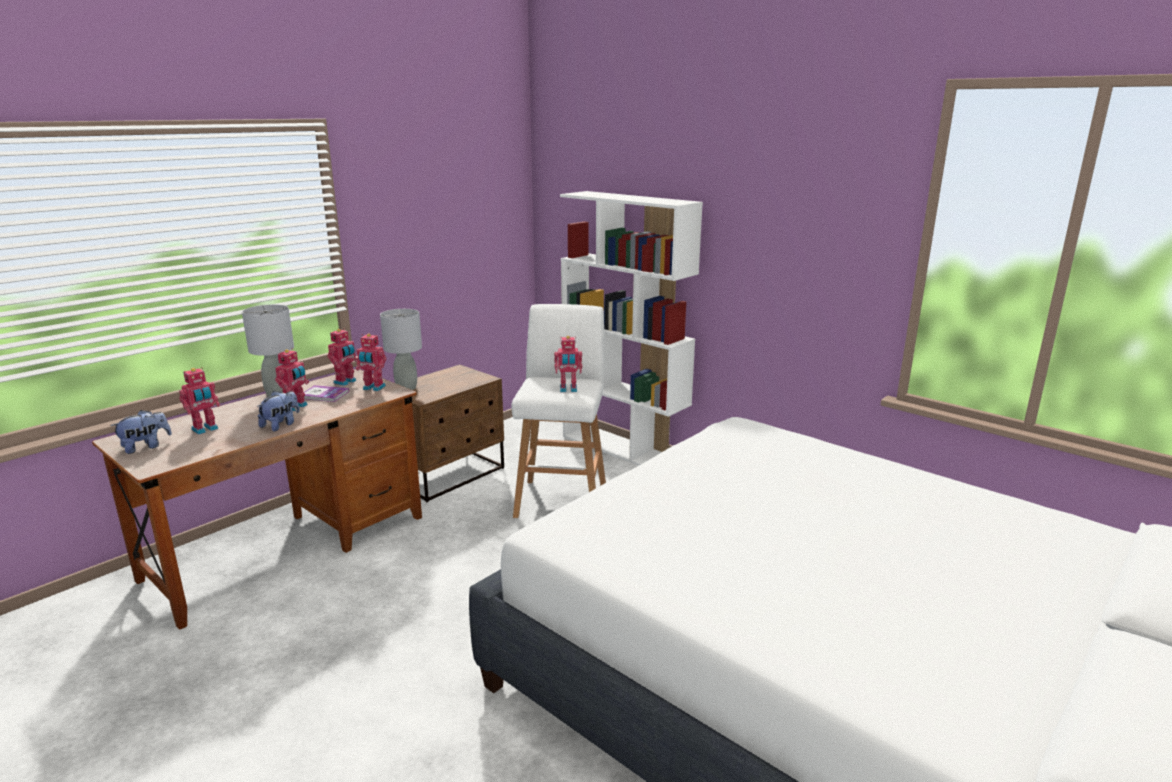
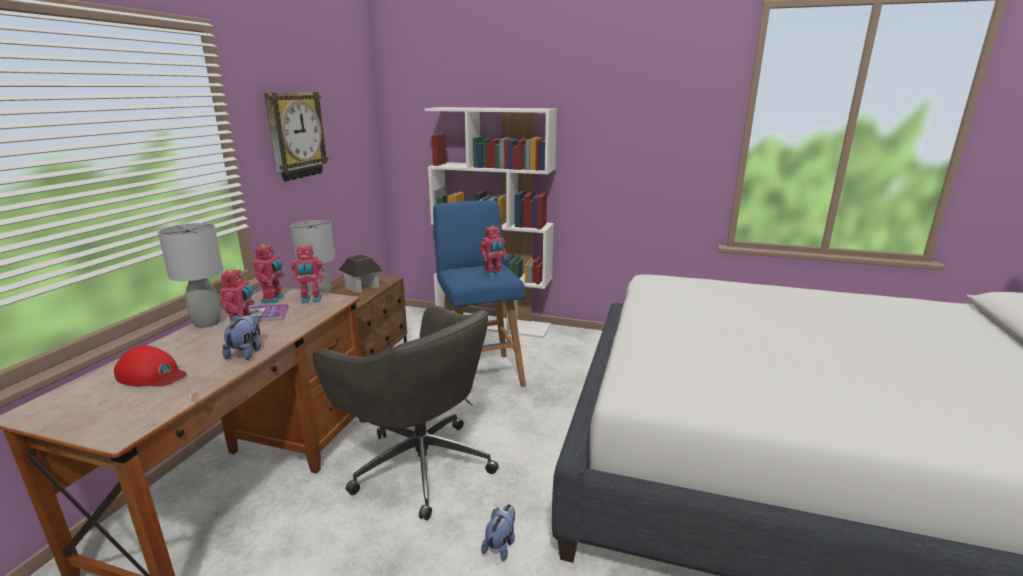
camera: 25 degrees left, 0 degrees up
(145, 447) = (84, 411): plush toy -> plush toy (501, 545)
(205, 429) = (152, 375): toy robot -> red cap
(414, 221) = (295, 135): none -> wall clock
(434, 569) = (419, 463): none -> grey office chair
(453, 382) = (362, 287): none -> toy house
(562, 499) = (479, 373): white stool -> blue stool

